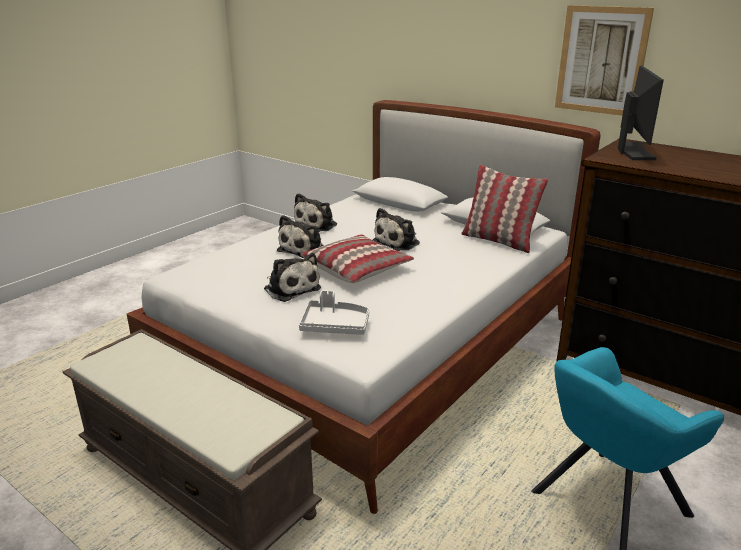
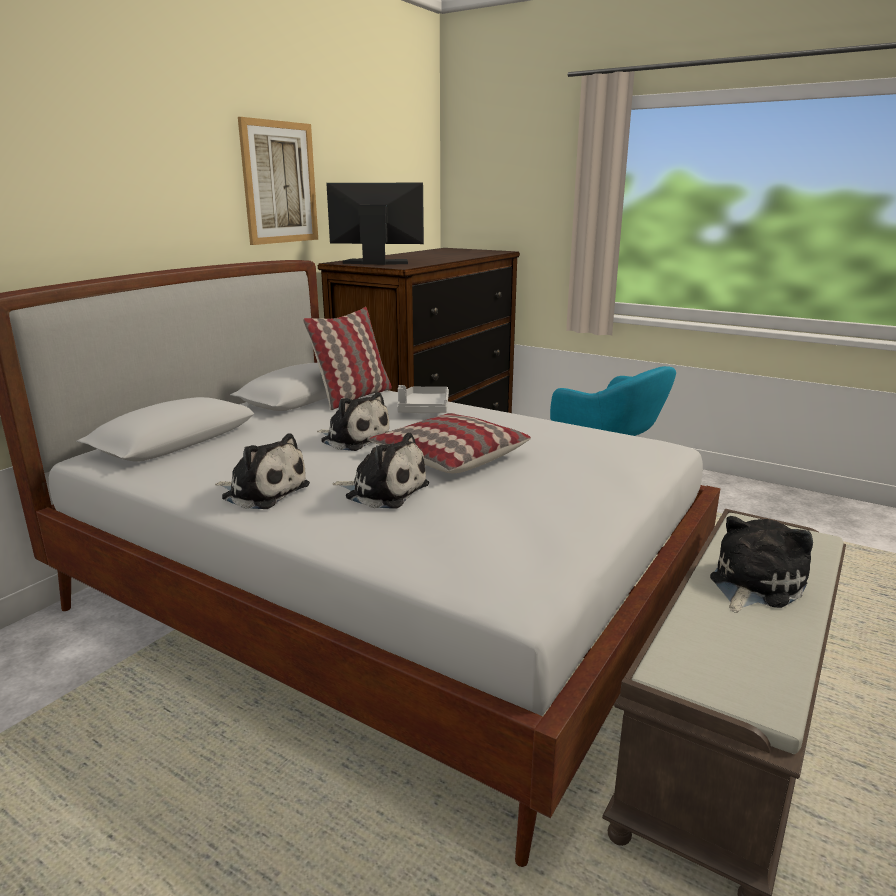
camera: 95 degrees left, 5 degrees down
(291, 288) = (527, 490): plush toy -> plush toy (753, 584)
(335, 326) = (615, 459): grey tray -> grey tray (423, 409)

